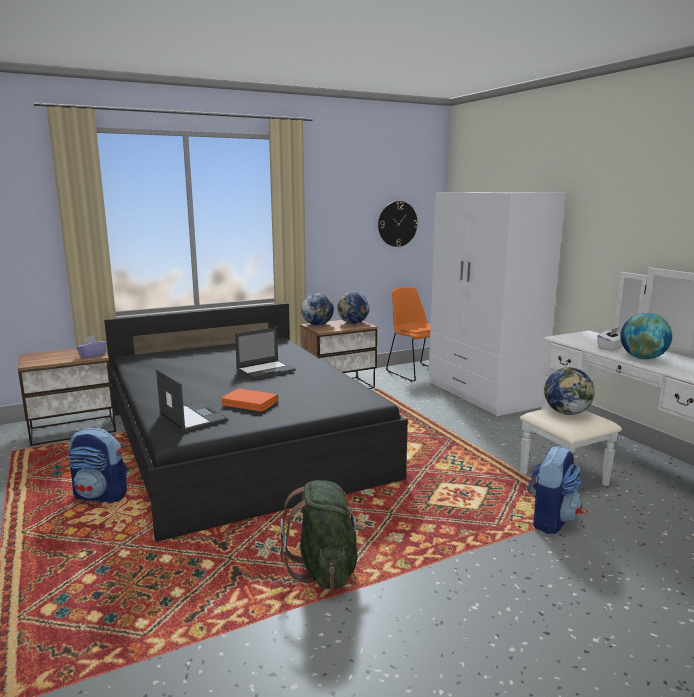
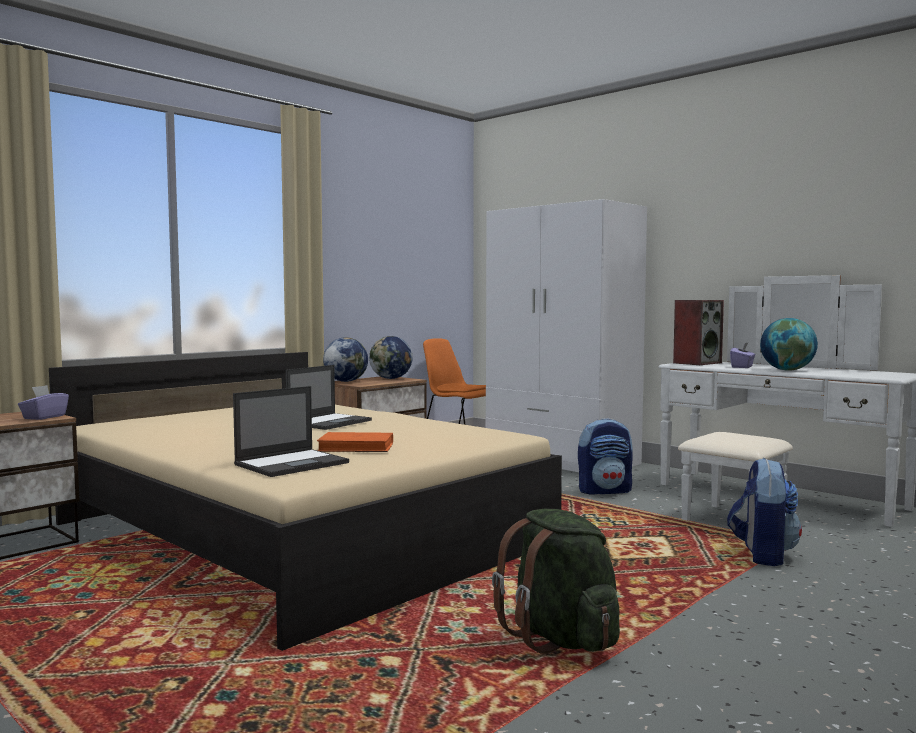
camera: 20 degrees left, 10 degrees down
(101, 495) = (130, 614): backpack -> backpack (605, 491)
(192, 417) = (293, 463): laptop -> laptop turned 105 degrees clockwise
(241, 443) = (298, 533): black bed -> beige bed
(397, 224) = (423, 258): wall clock -> none
(567, 413) = (730, 435): globe -> none
(582, 336) = (697, 363): none -> speaker
(610, 348) = (742, 367): white tissue box -> purple tissue box

